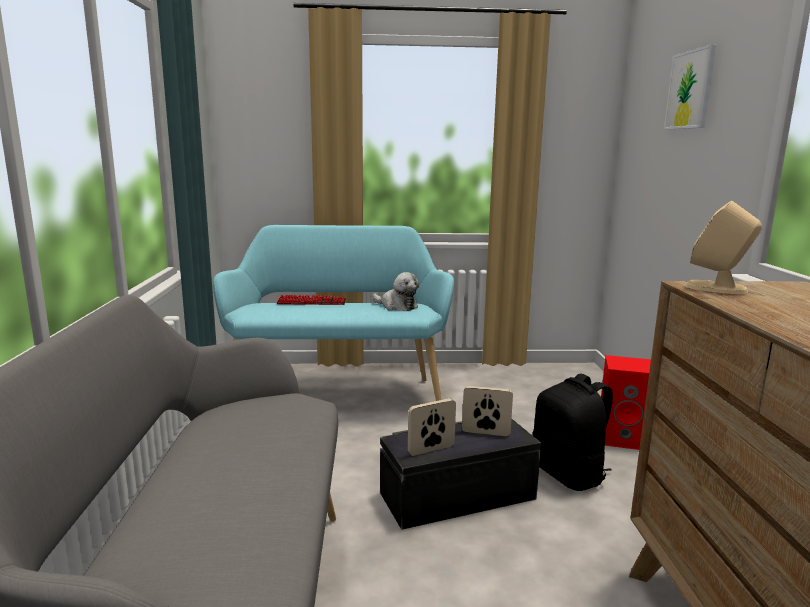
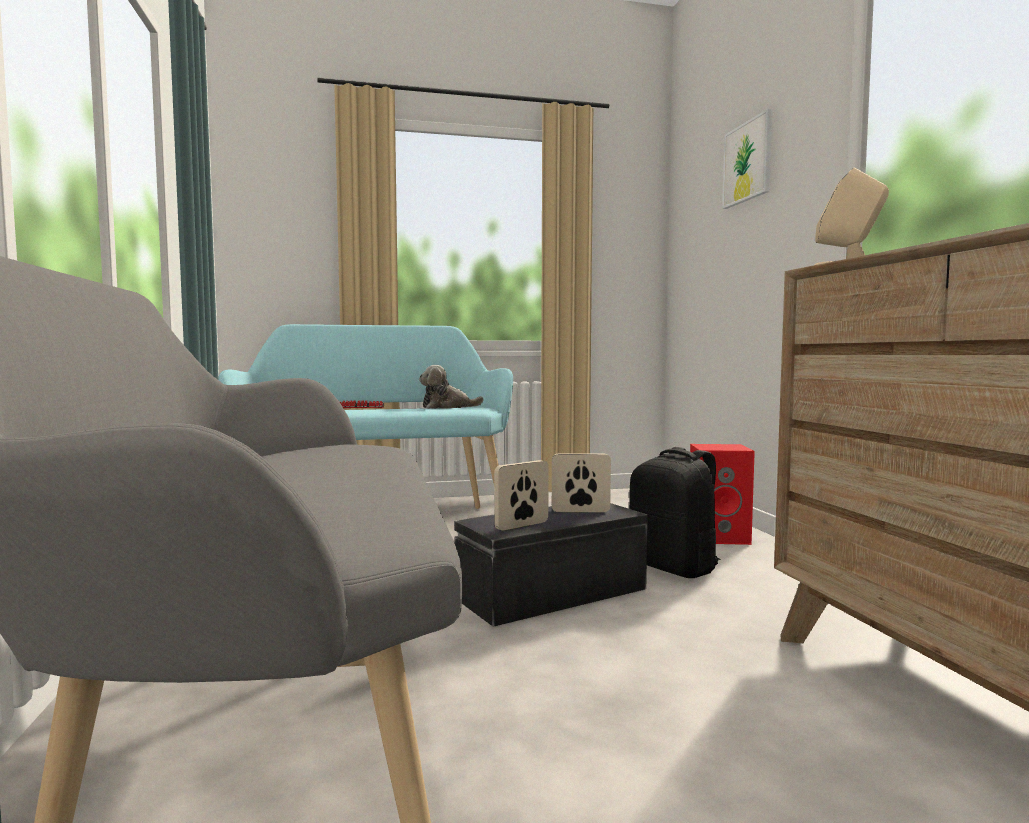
camera: 10 degrees left, 10 degrees down
(396, 306) = (447, 407): plush toy -> plush toy turned 135 degrees clockwise

